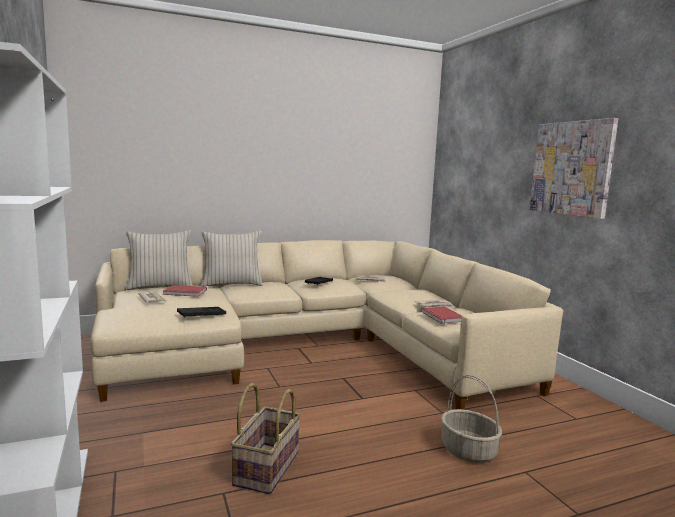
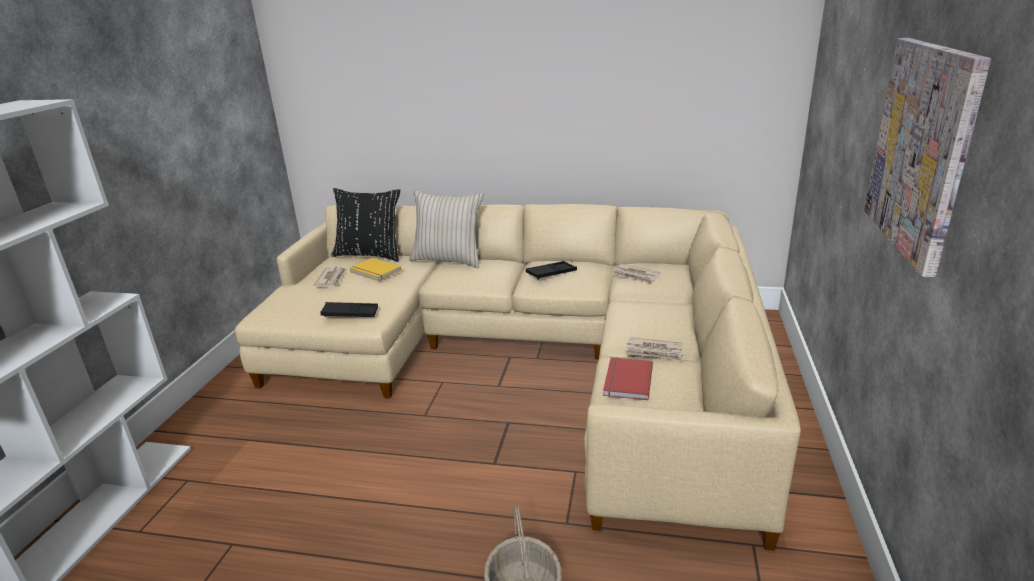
camera: 35 degrees right, 15 degrees up
(160, 286) = (370, 254): beige pillow -> black pillow
(184, 292) = (374, 272): red book -> yellow book
(266, 467) = (295, 528): basket -> none

